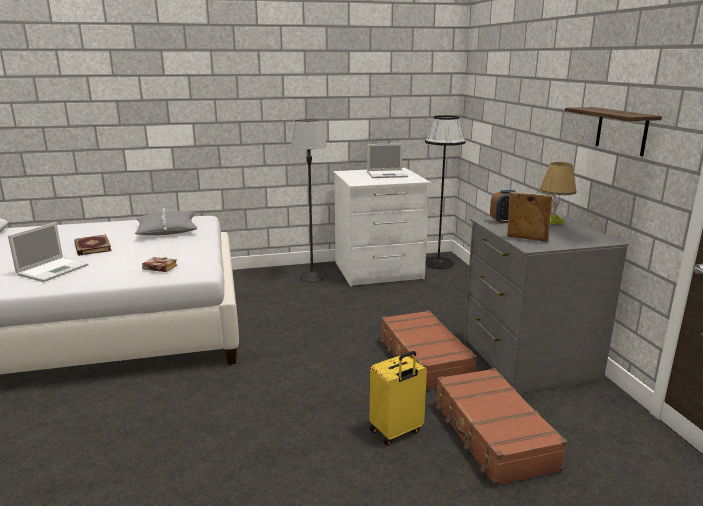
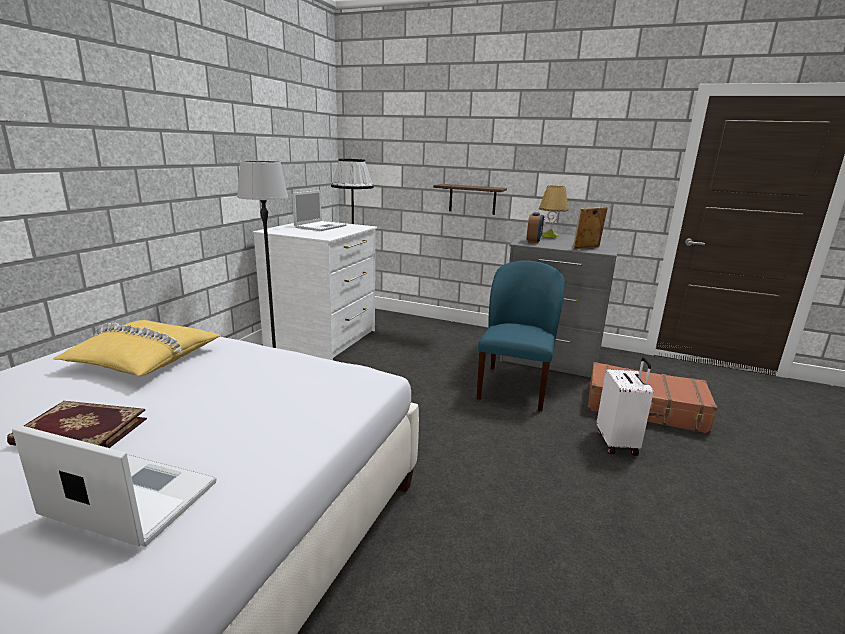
camera: 55 degrees left, 0 degrees up
(54, 269) = (129, 499): laptop -> laptop turned 45 degrees counterclockwise
(158, 268) = (316, 398): book -> none
(167, 230) = (143, 359): grey pillow -> yellow pillow
(396, 431) = (618, 443): yellow suitcase -> white suitcase
(424, 360) = (514, 387): brown suitcase -> blue chair
(621, 131) = (595, 155): shelf -> shelf (472, 199)

